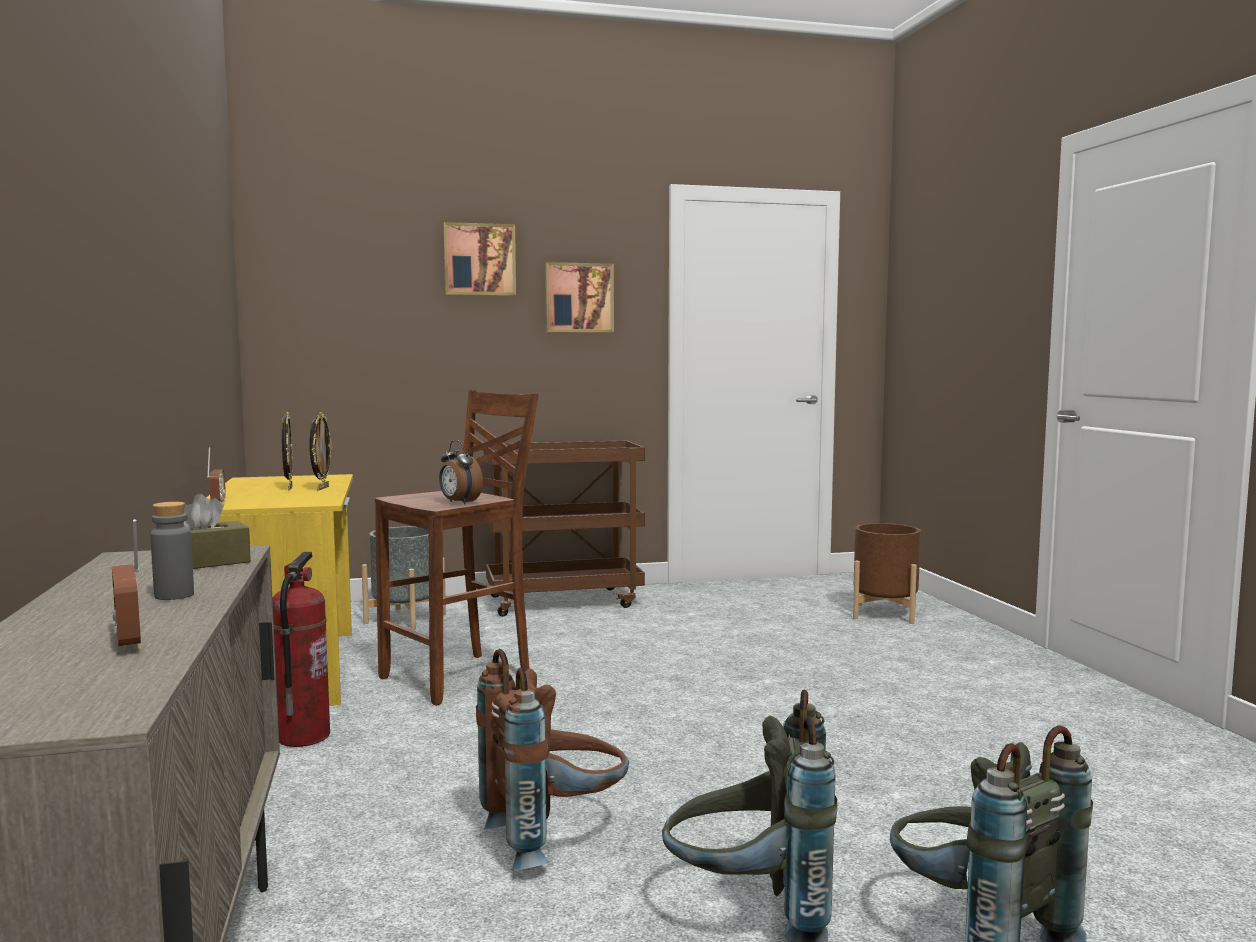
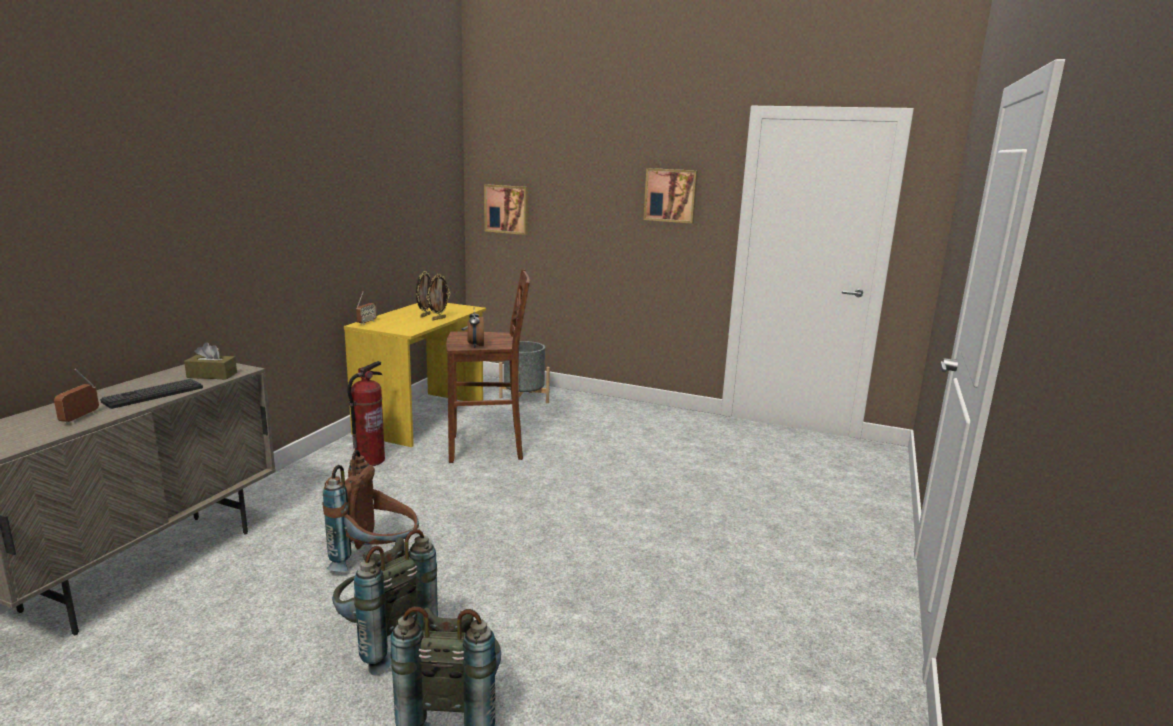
camera: 35 degrees right, 10 degrees up
(174, 595) = (153, 394): grey bottle -> keyboard
(479, 260) = (603, 164): picture -> picture (507, 209)
(564, 601) = (629, 411): brown cart -> none
(884, 613) = (835, 486): brown planter -> none

